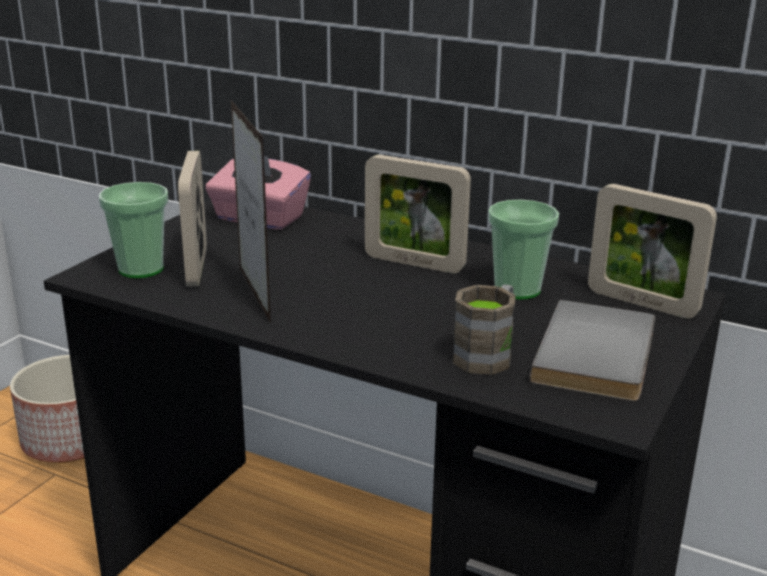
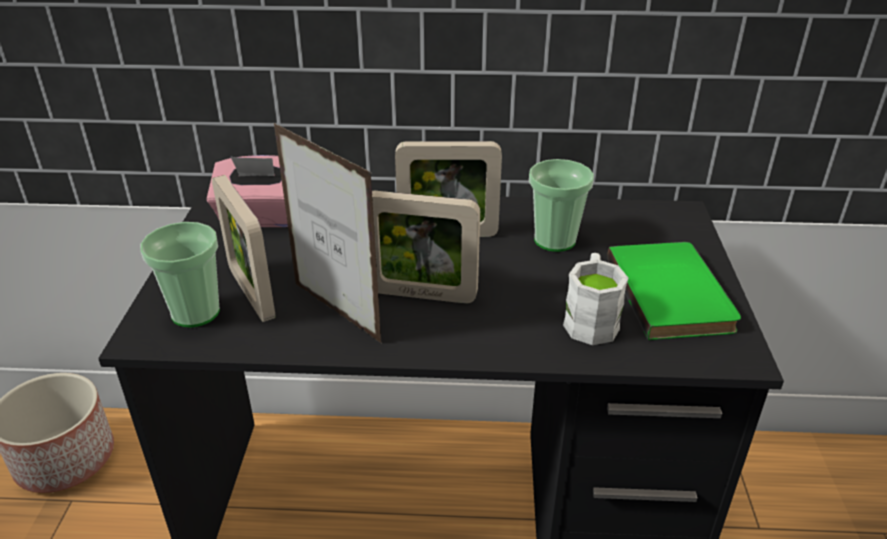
camera: 25 degrees left, 10 degrees up
(487, 354) = (590, 319): brown mug -> white mug
(600, 356) = (673, 293): grey book -> green book
(642, 303) = (656, 228): picture frame -> picture frame (421, 294)

